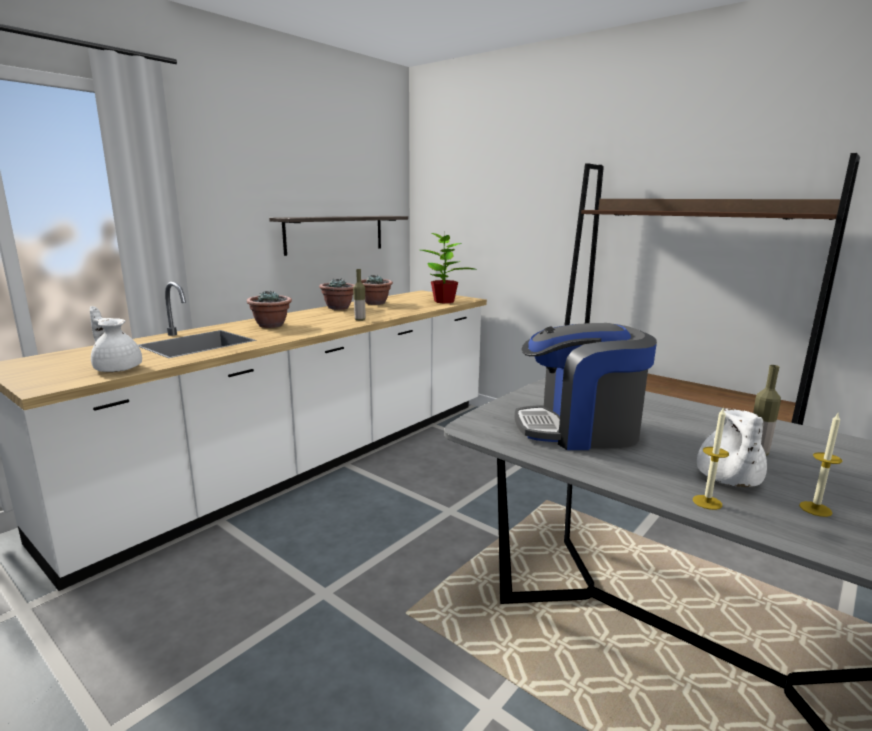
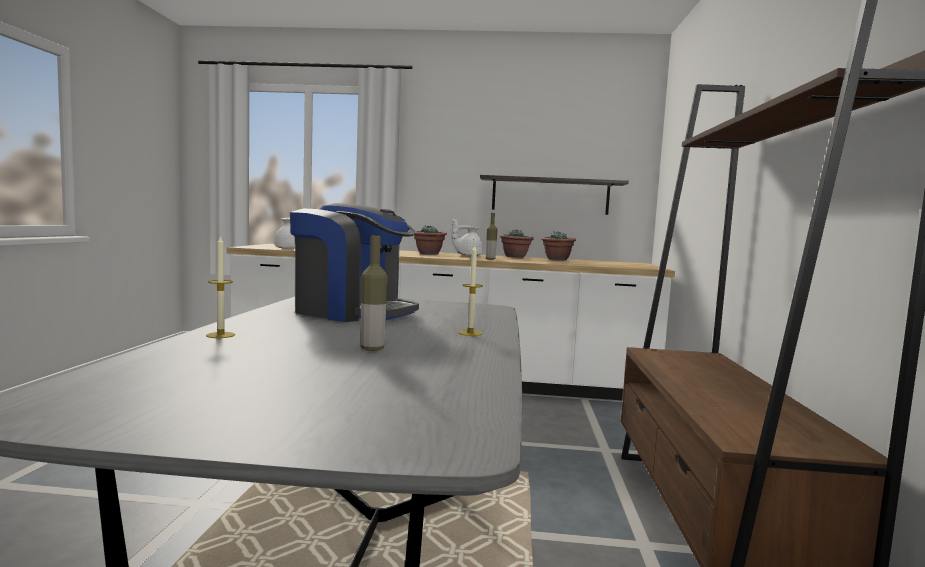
camera: 55 degrees right, 10 degrees down
(444, 301) = (620, 266): potted plant -> none
(580, 430) = (352, 312): coffee machine -> coffee machine turned 150 degrees clockwise
(728, 480) = (280, 340): white teapot -> white teapot (467, 255)
(815, 509) = (232, 359): candle -> candle (470, 333)

